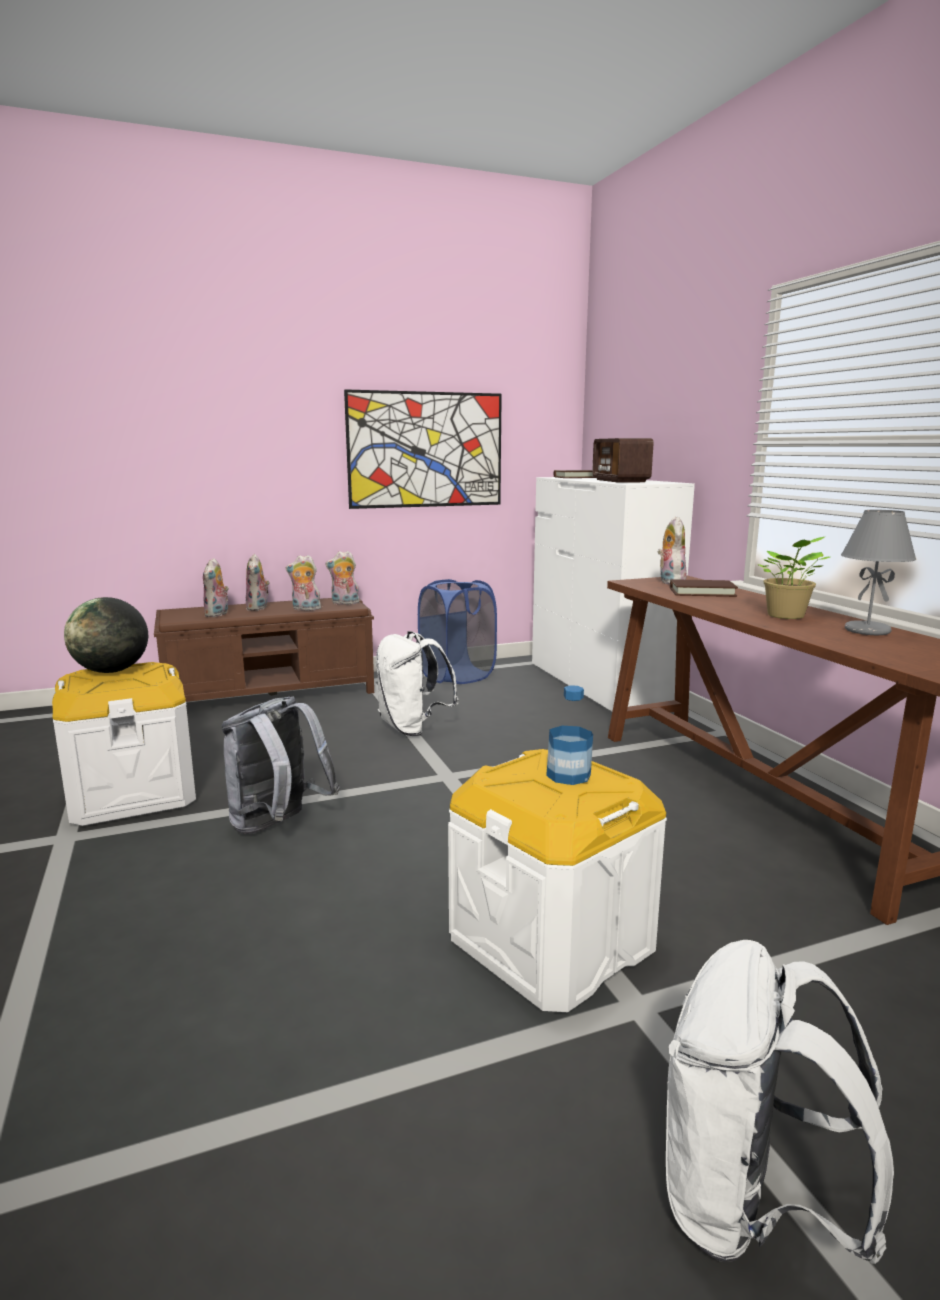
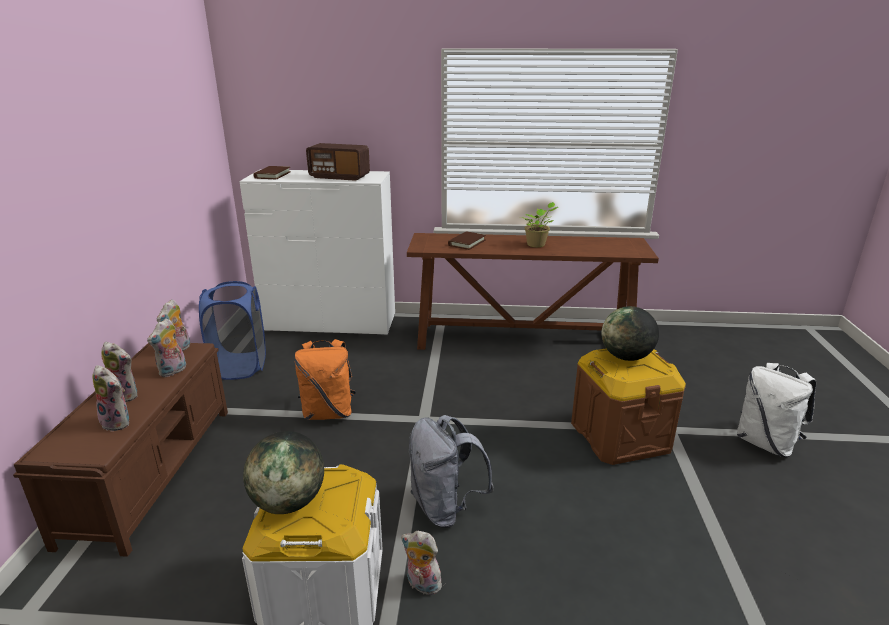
camera: 65 degrees left, 10 degrees up
(413, 728) = (328, 413): white backpack -> orange backpack
(426, 450) = (156, 177): picture -> none
(551, 942) = (620, 436): white storage box -> brown storage box
(568, 775) = (626, 357): bottle -> globe
(669, 582) = (432, 241): plush toy -> plush toy (421, 585)
(866, 631) = (575, 242): grey table lamp -> none

